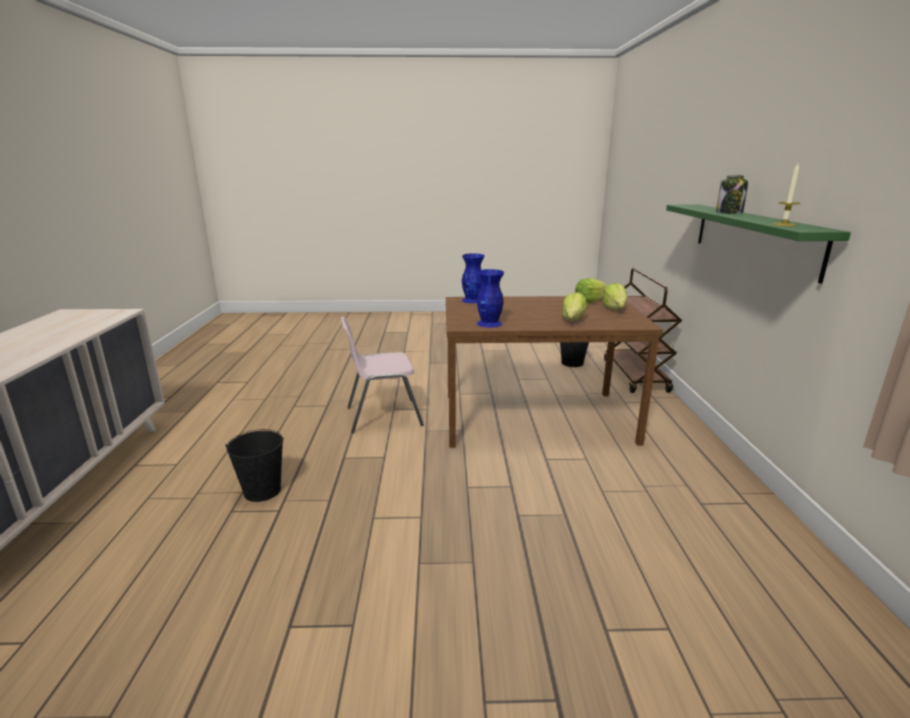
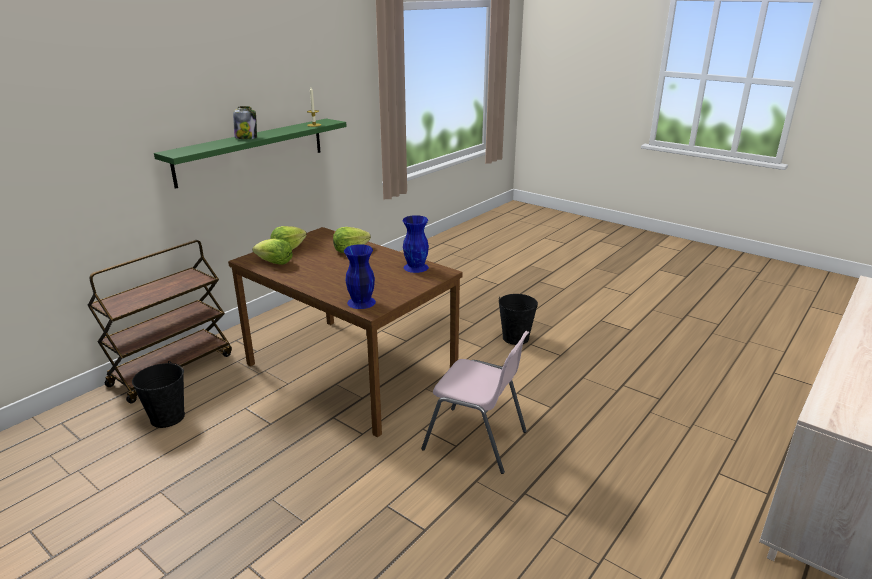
camera: 140 degrees left, 5 degrees up
(262, 491) = (632, 405): black bucket -> black bucket (515, 338)

